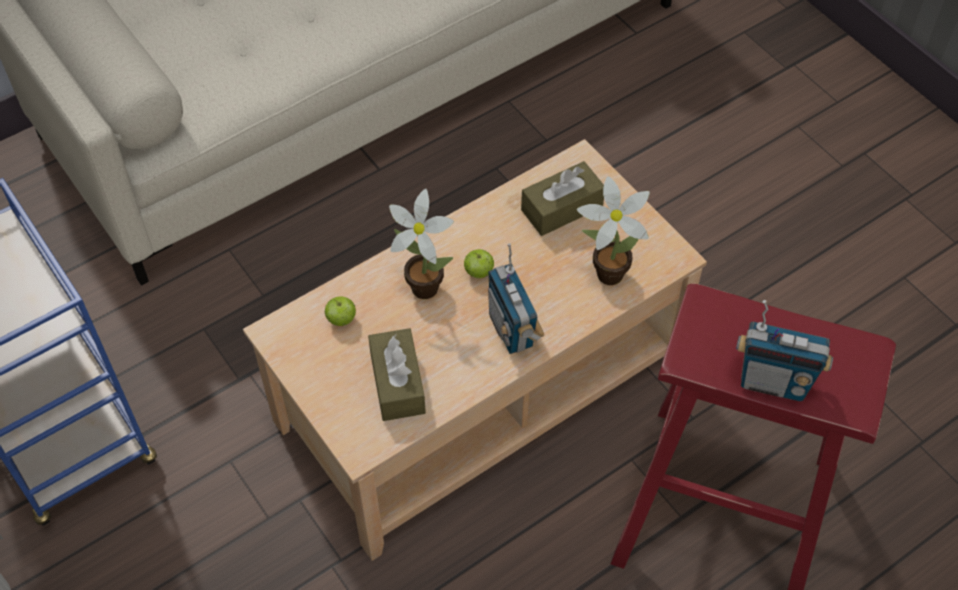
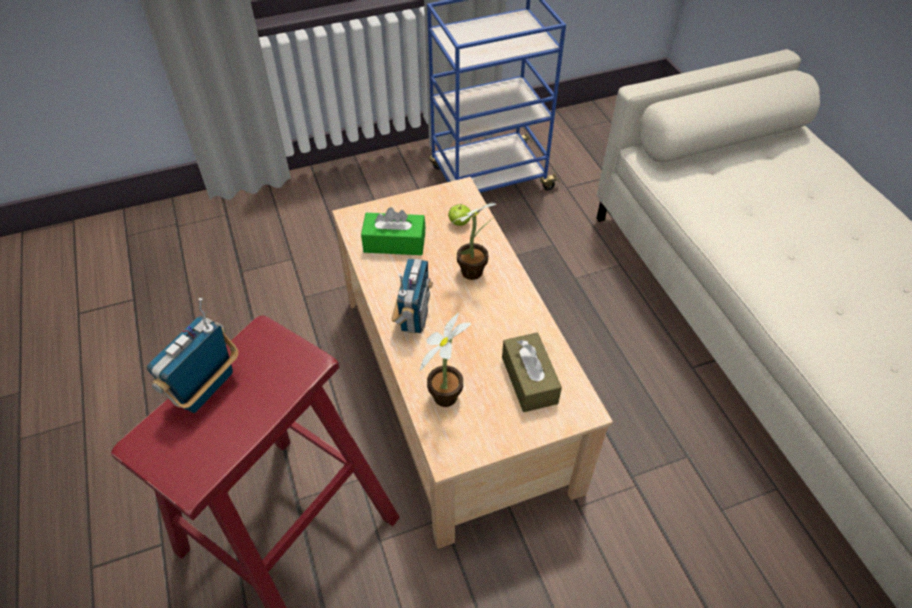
camera: 105 degrees right, 5 degrees down
(397, 383) = (394, 243): brown tissue box -> green tissue box
(479, 272) = (476, 307): apple -> none
(512, 330) = (414, 316): radio -> radio turned 105 degrees clockwise

